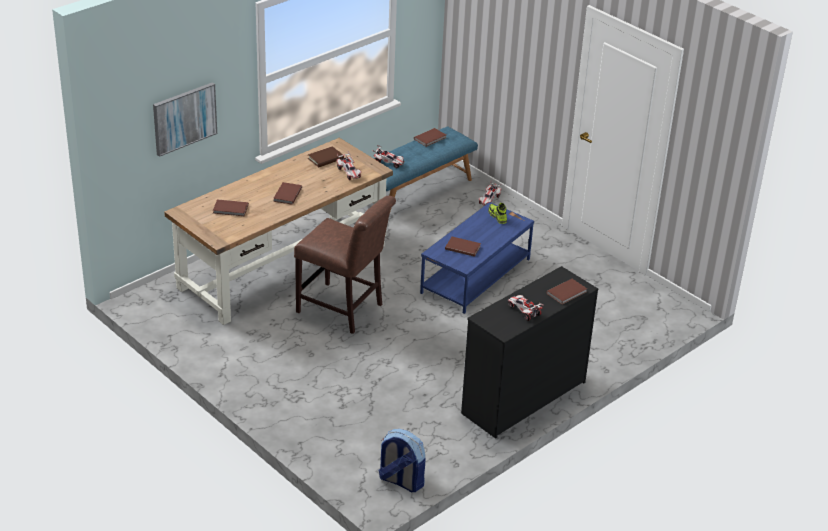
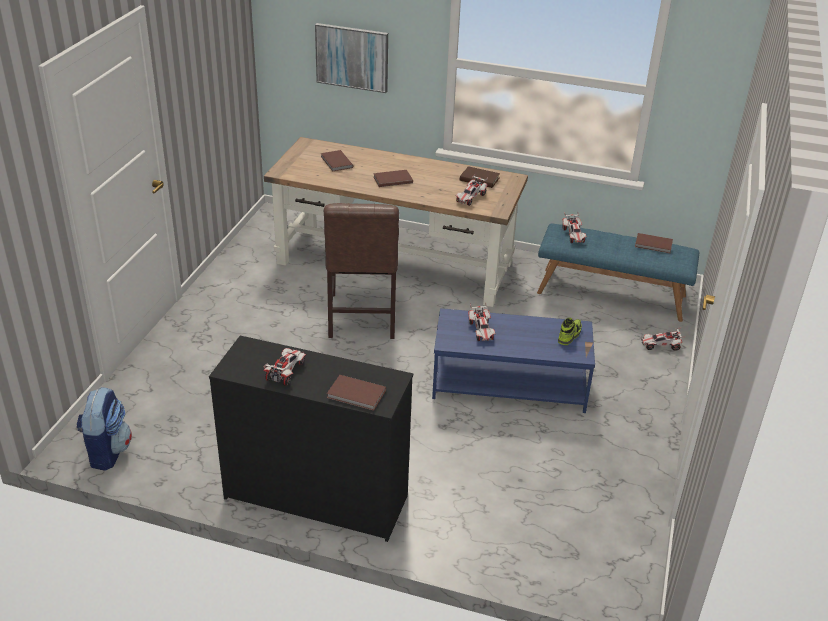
camera: 60 degrees right, 0 degrees up
(462, 247) = (481, 330): brown book -> toy car

